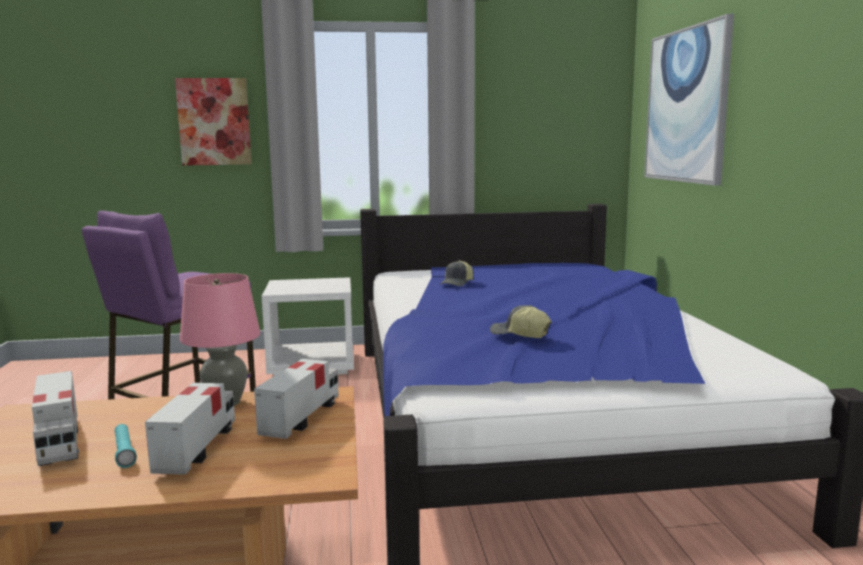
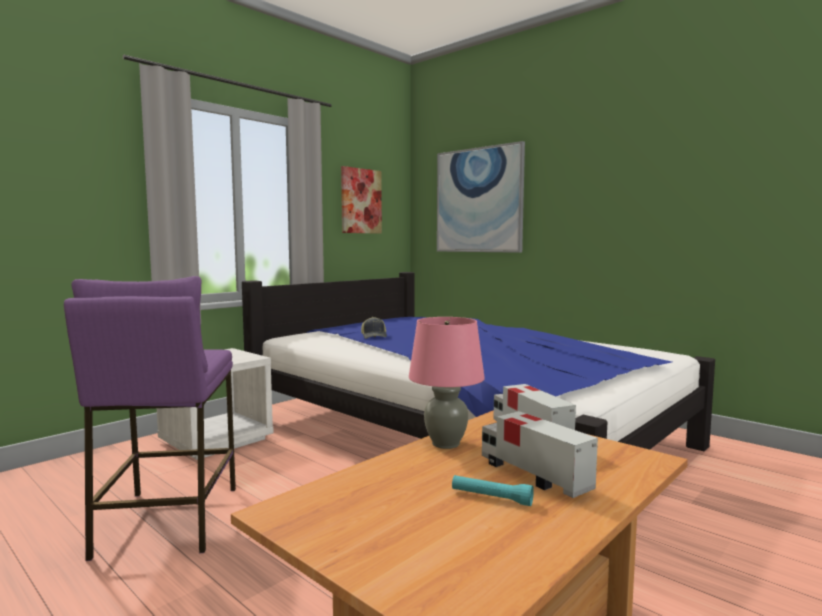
camera: 40 degrees left, 5 degrees down
(59, 442) = (413, 514): toy truck -> none
(214, 122) = (74, 188): picture -> picture (361, 201)
(519, 335) = (527, 356): cap -> none

